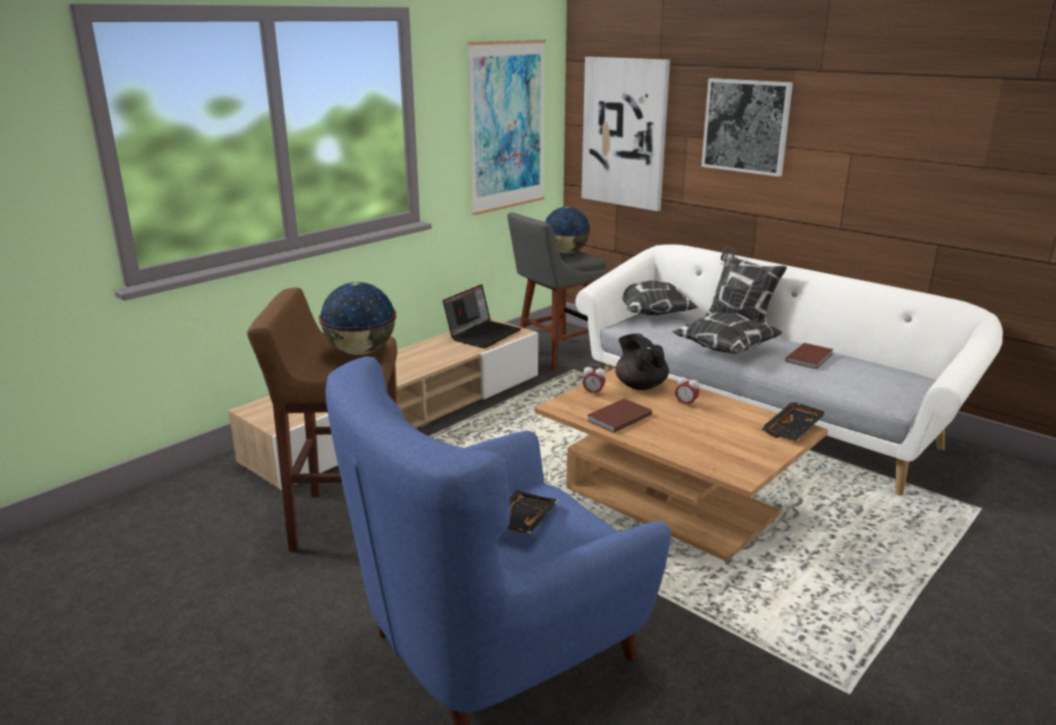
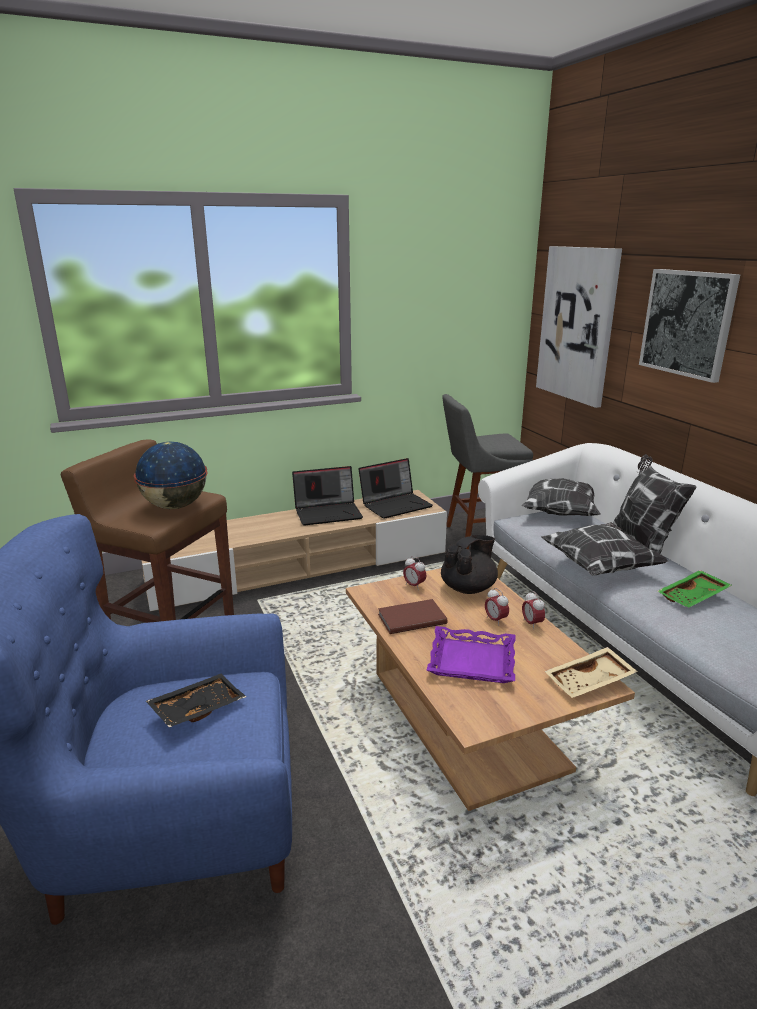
camera: 25 degrees right, 0 degrees up
(423, 352) = (328, 513): none -> laptop
(507, 126) = (458, 312): picture -> none
(566, 253) = (499, 439): globe -> none
(640, 385) = (468, 588): black teapot -> black teapot turned 45 degrees clockwise
(698, 436) = (471, 661): none -> purple tray
(715, 401) = (531, 624): none -> alarm clock
(793, 429) = (590, 682): black tray -> beige tray
(810, 358) = (693, 597): brown book -> green tray

